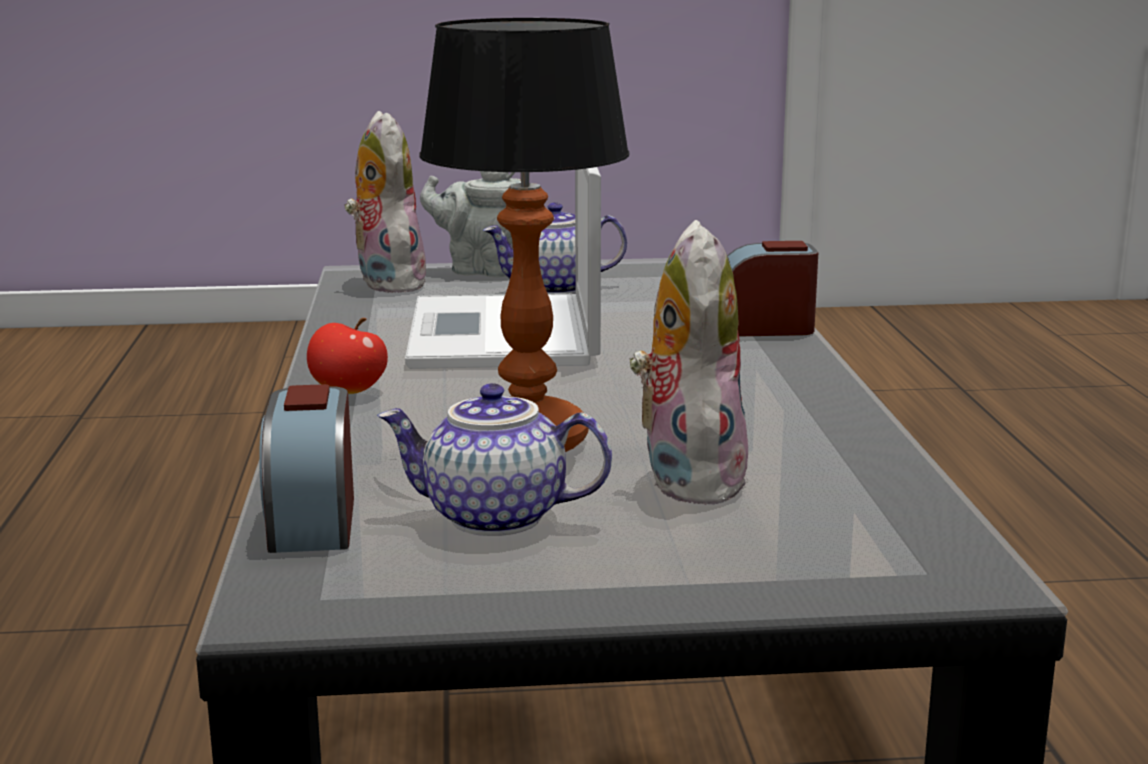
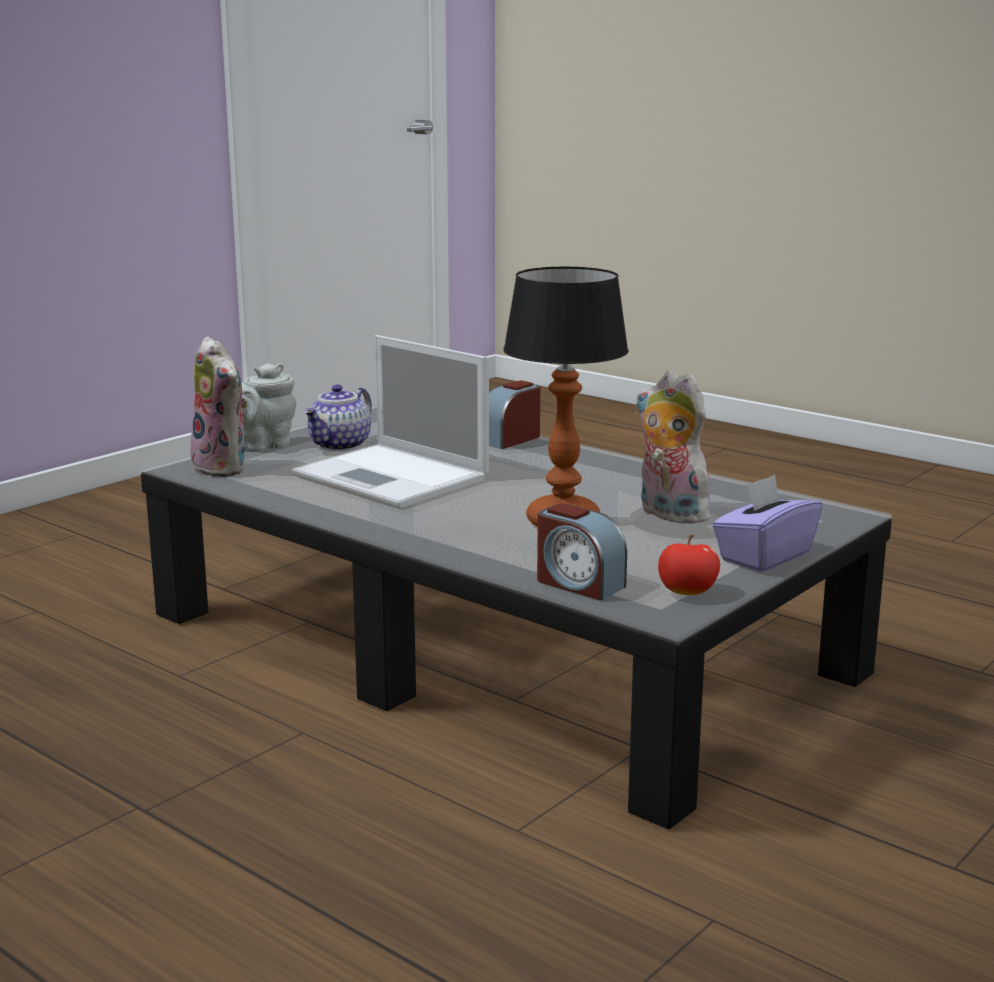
camera: 45 degrees left, 0 degrees up
(348, 391) = (406, 529): apple -> apple (687, 593)
(385, 283) = (224, 468): plush toy -> plush toy turned 150 degrees counterclockwise
(493, 518) = (644, 555): teapot -> none
(642, 587) = (764, 557): none -> purple tissue box

